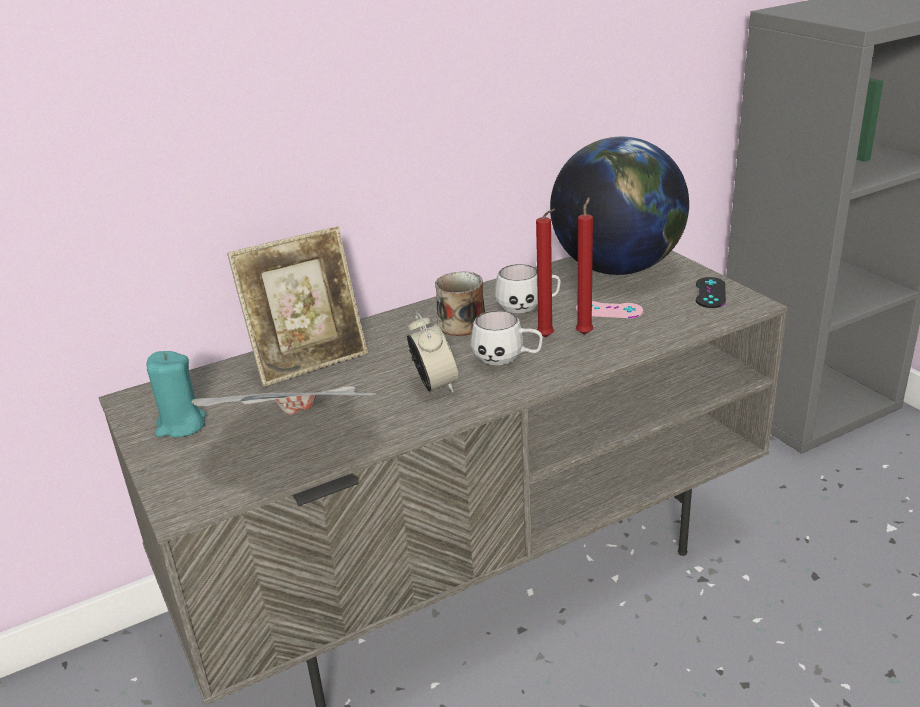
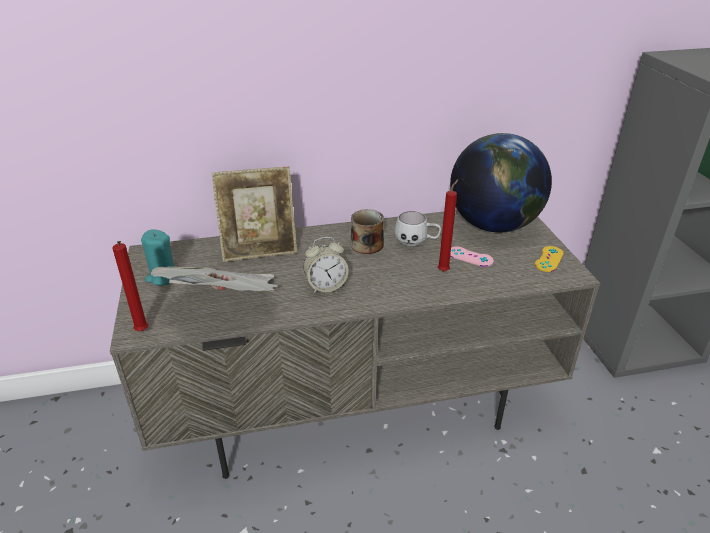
camera: 15 degrees right, 5 degrees up
(435, 385) = (326, 286): alarm clock -> alarm clock turned 75 degrees clockwise
(507, 360) = (382, 279): white mug -> none
(547, 338) = (417, 268): red candle -> red candle (142, 332)
(710, 293) = (549, 259): black game controller -> yellow game controller

